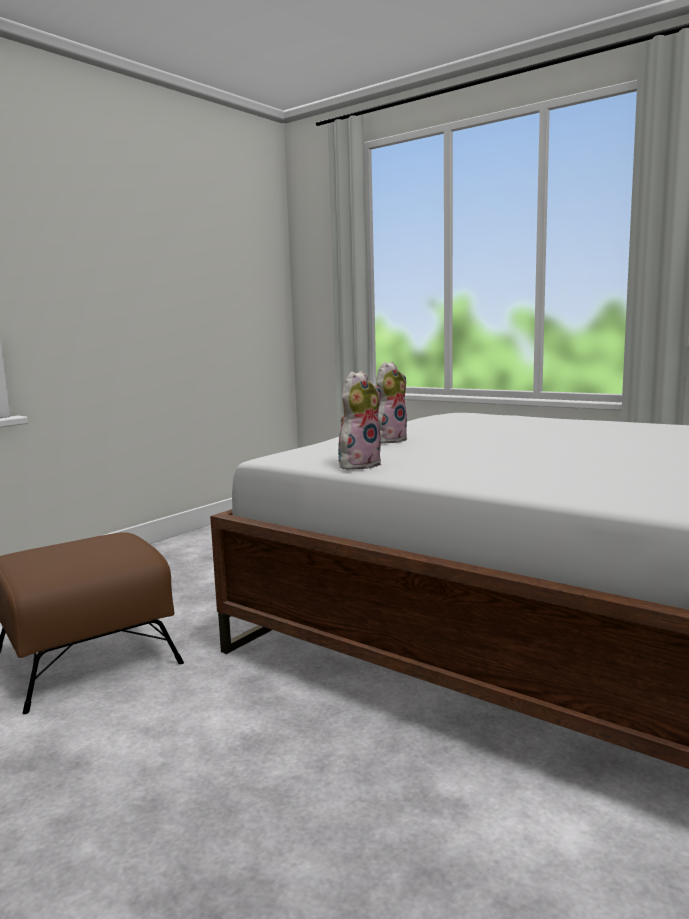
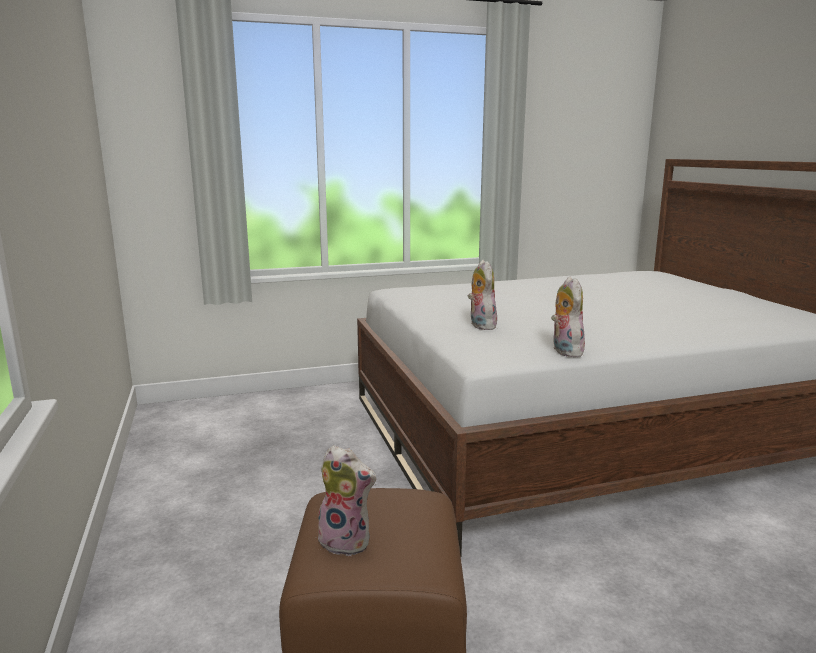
camera: 55 degrees left, 5 degrees up
(50, 549) = (347, 541): none -> plush toy

